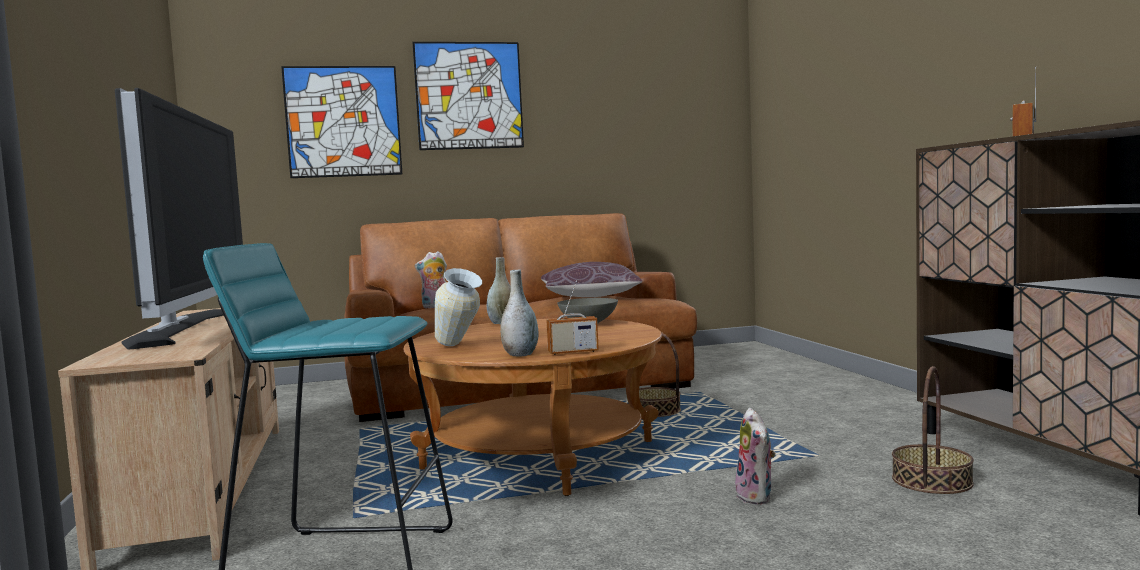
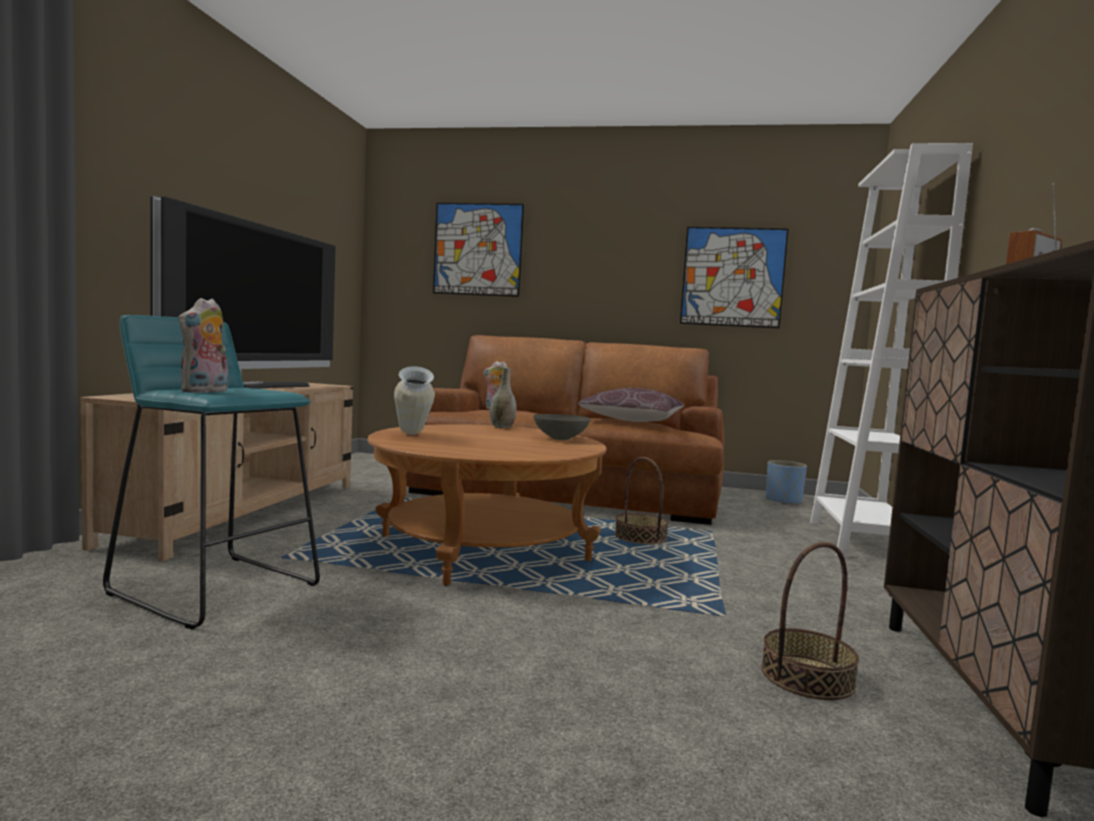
camera: 25 degrees right, 0 degrees up
(469, 95) = (583, 231): picture -> picture (732, 277)
(520, 354) = (430, 448): grey vase -> none
(573, 352) = (471, 454): radio -> none
(712, 353) = (783, 501): none -> blue planter
(757, 497) = (596, 635): plush toy -> plush toy (205, 391)
(816, 374) = (861, 541): none -> white bookcase

